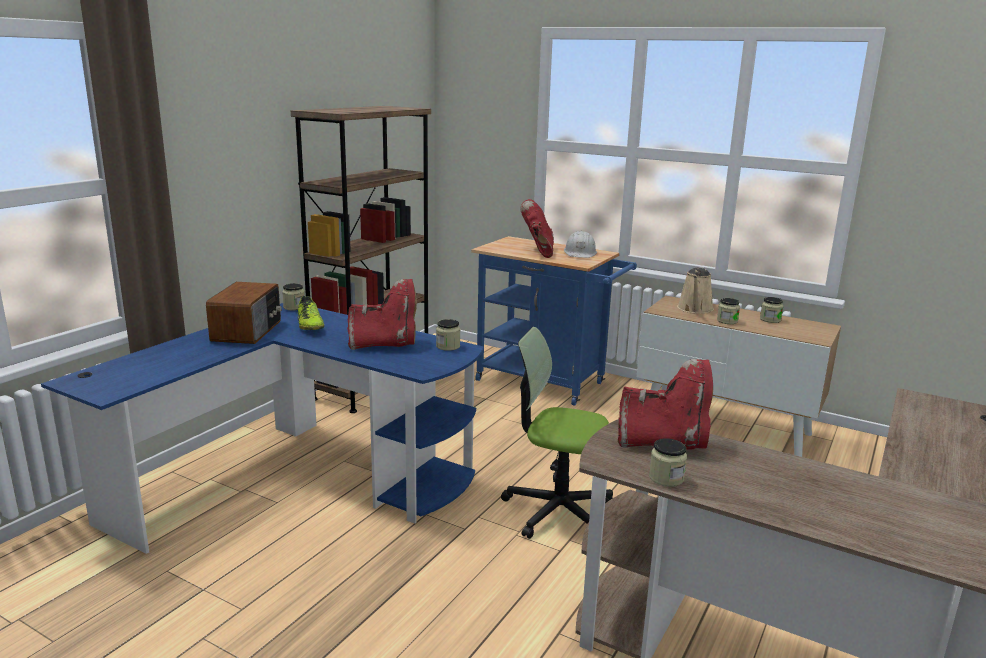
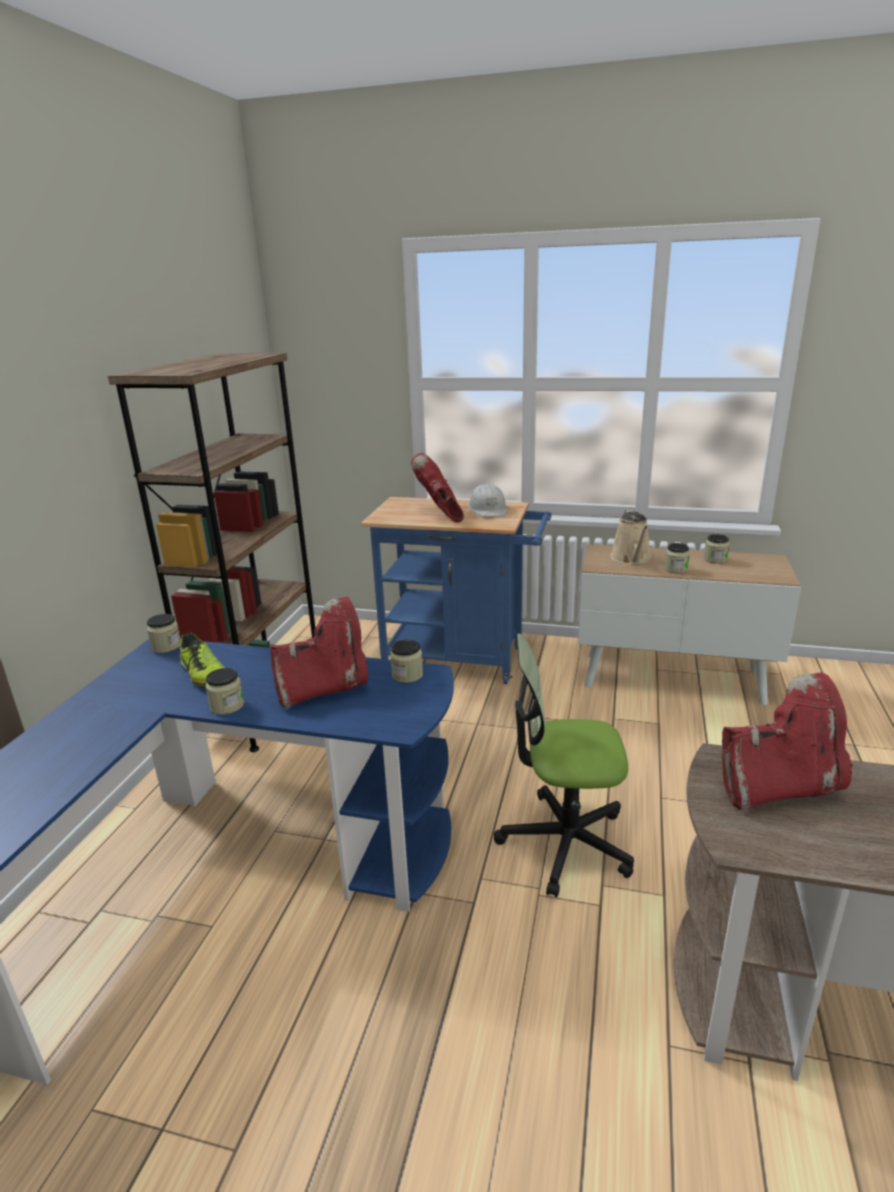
camera: 15 degrees left, 5 degrees up
(248, 331) = (119, 703): radio -> none
(666, 478) = (832, 854): jar -> jar (227, 706)

